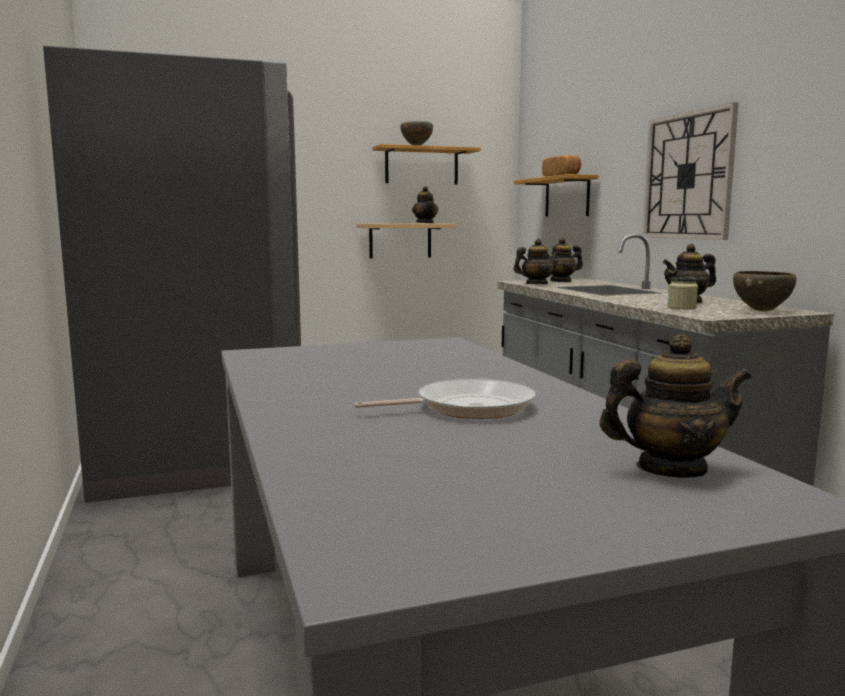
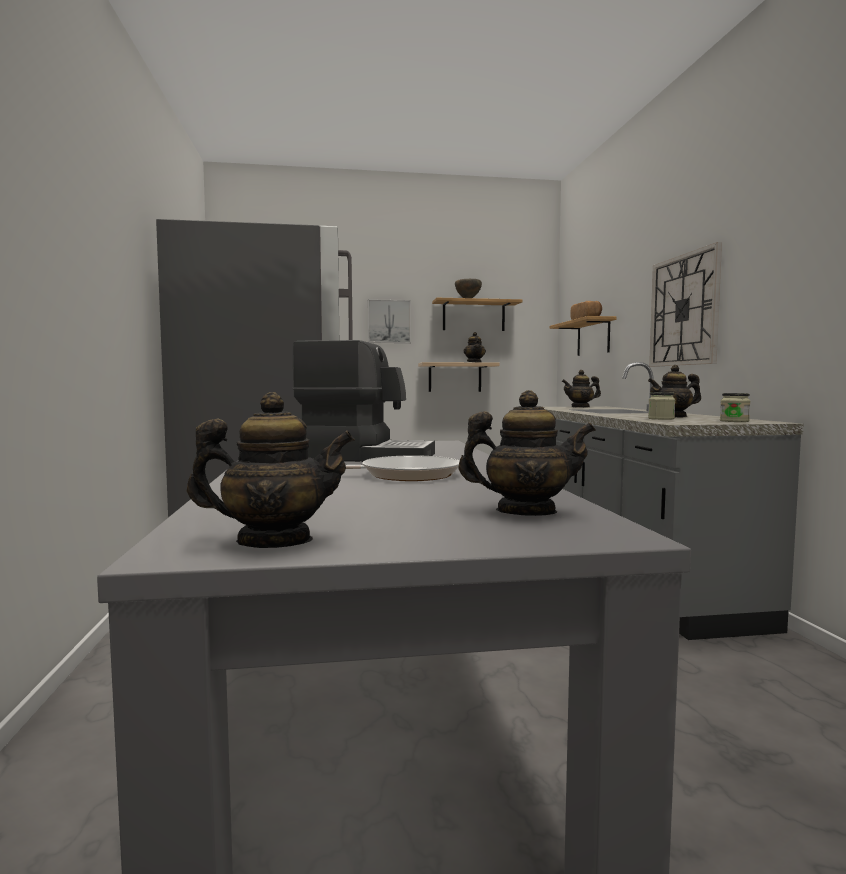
camera: 10 degrees right, 5 degrees down
(320, 172) = (389, 321): none -> picture
(385, 373) = (366, 456): none -> coffee machine
(536, 284) = (555, 408): teapot -> teapot (274, 541)
(762, 311) = (734, 421): brown bowl -> jar

